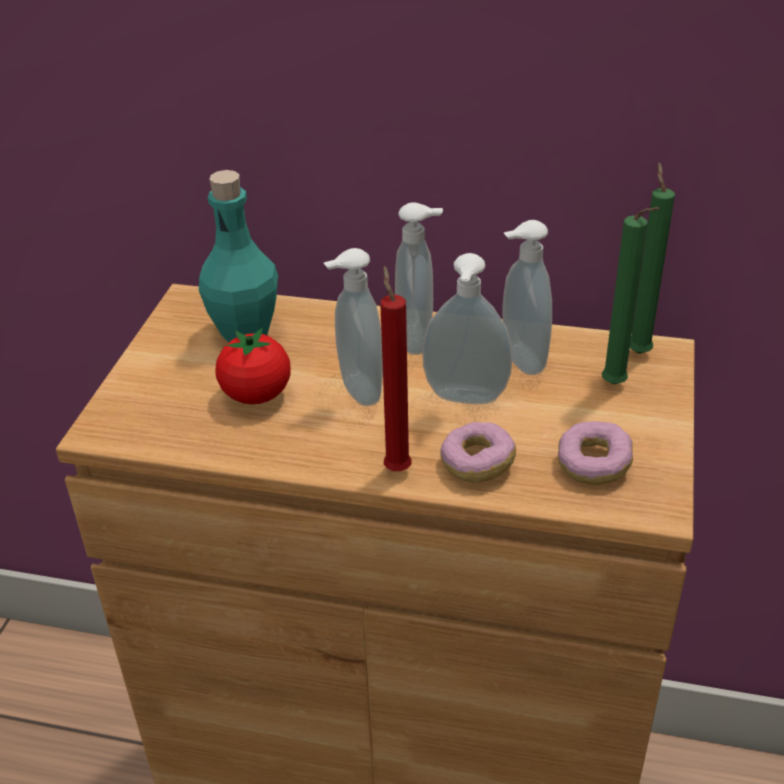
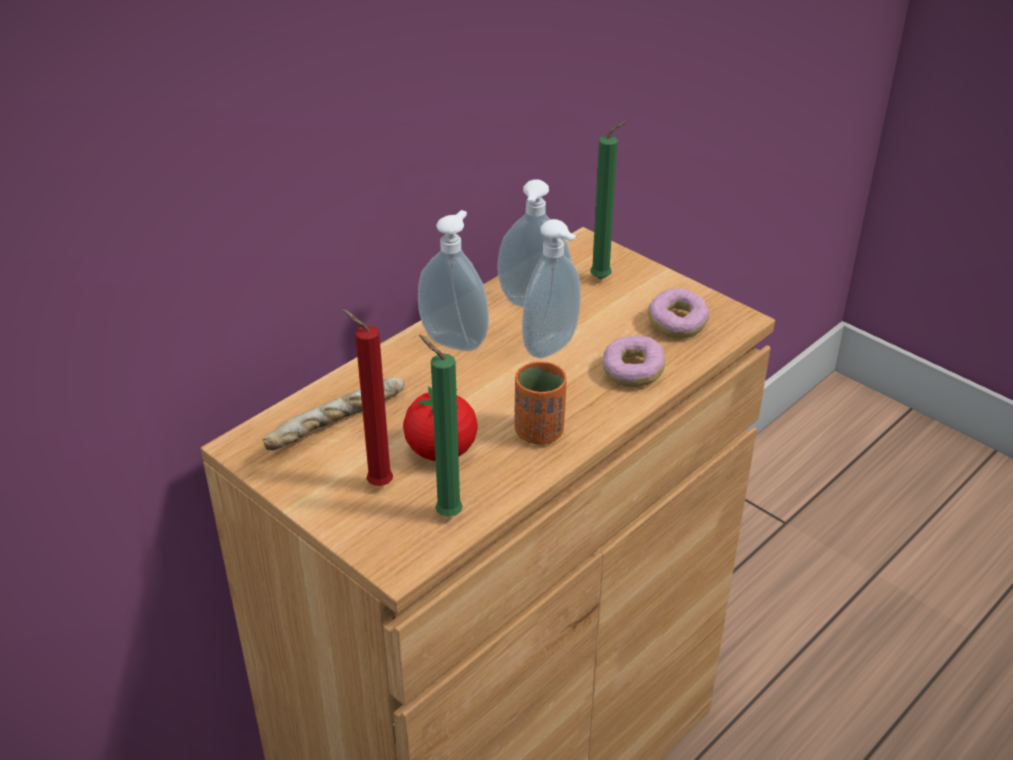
camera: 60 degrees left, 0 degrees up
(245, 331) = (338, 426): turquoise bottle -> bread
(328, 440) = (539, 432): none -> orange cup
(357, 391) = (491, 396): soap dispenser -> none
(396, 467) = (603, 410): red candle -> red candle (376, 484)
(638, 351) = (574, 253): green candle -> green candle (445, 513)

